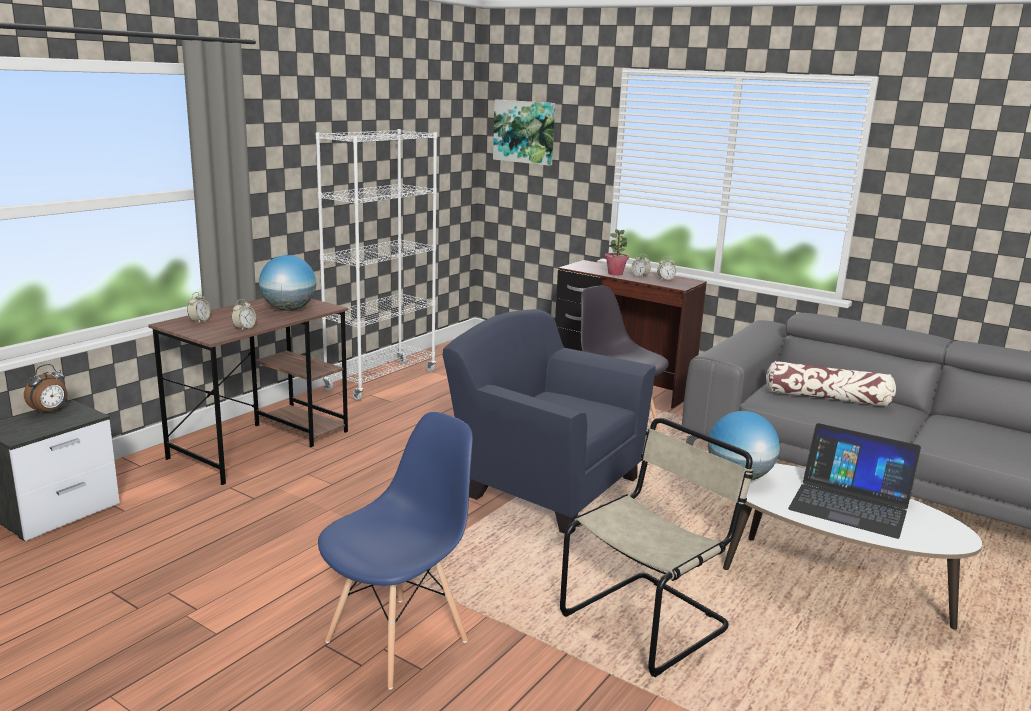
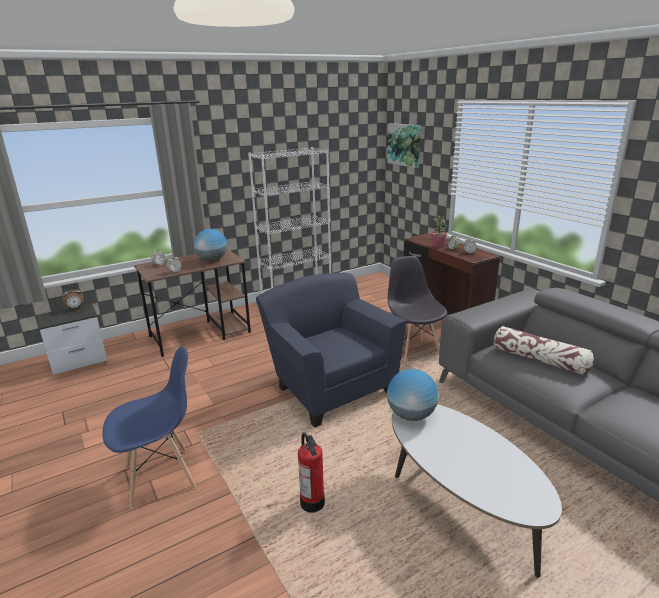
camera: 25 degrees right, 5 degrees up
(649, 620) = (312, 503): beige chair -> fire extinguisher
(850, 504) = (475, 456): laptop -> none

